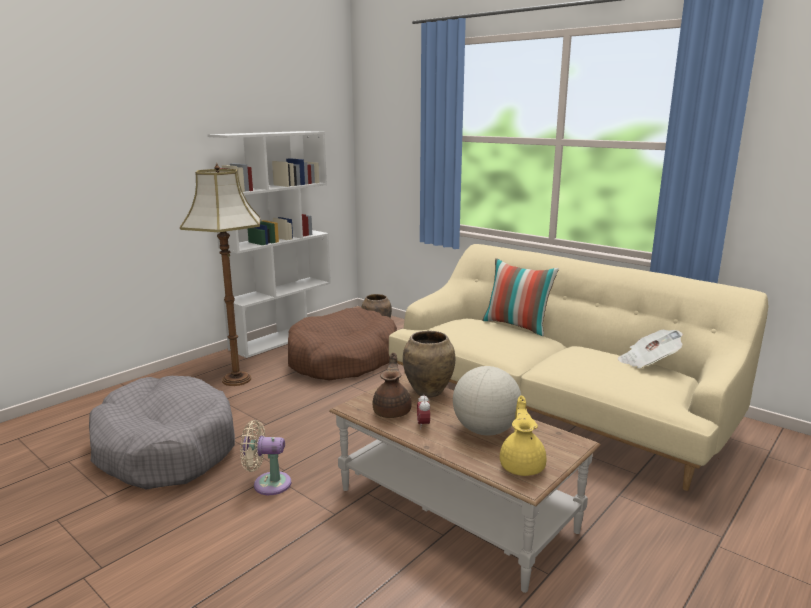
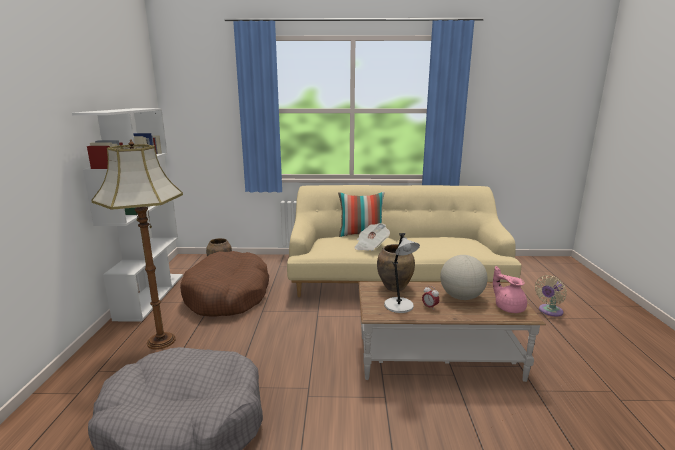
camera: 40 degrees left, 0 degrees up
(268, 484) = (313, 403): beige fan -> beige fan (549, 311)
(392, 411) = (399, 306): brown teapot -> grey table lamp
(522, 465) = (508, 307): yellow teapot -> pink teapot
(648, 362) = (453, 236): newspaper -> newspaper (370, 246)

